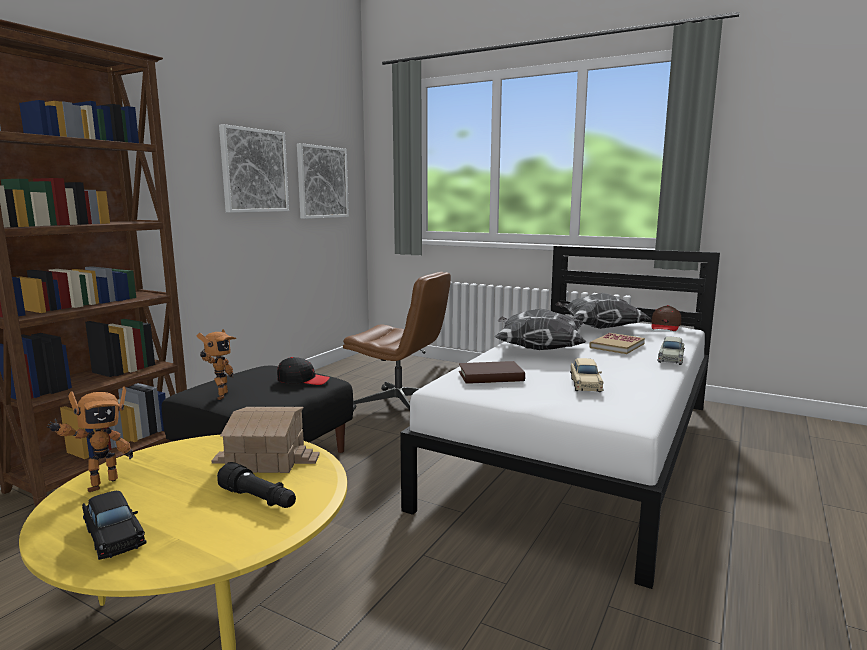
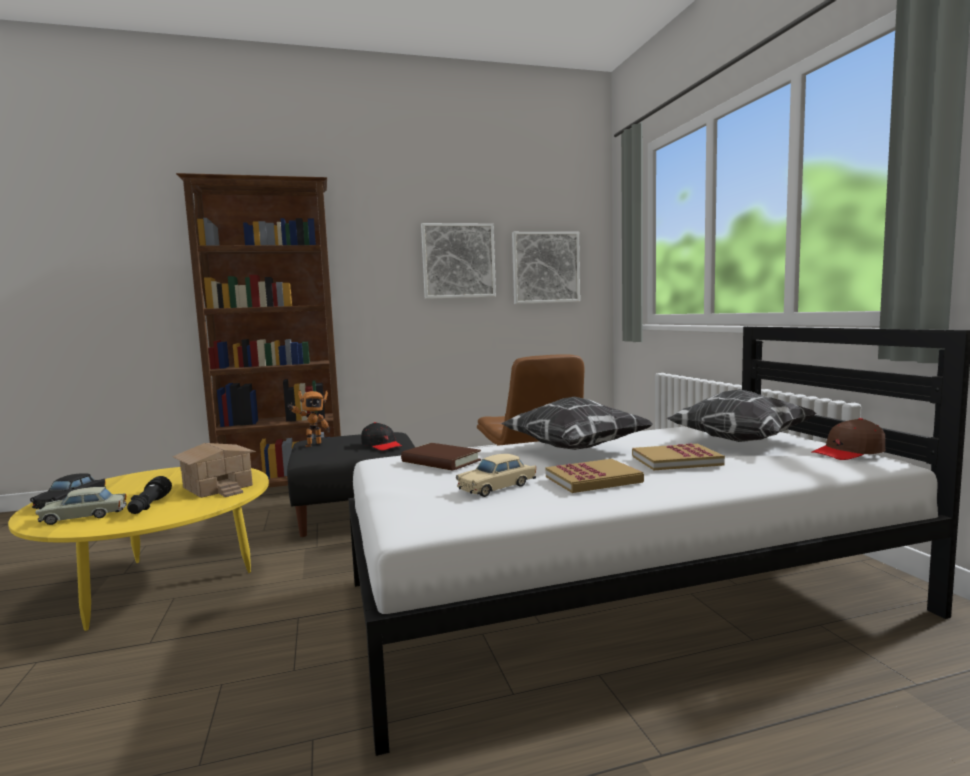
camera: 45 degrees right, 5 degrees down
(100, 484) = (137, 476): toy robot -> none
(616, 366) = (593, 479): none -> book
(671, 359) = (702, 487): beige toy car -> beige toy car (84, 516)

